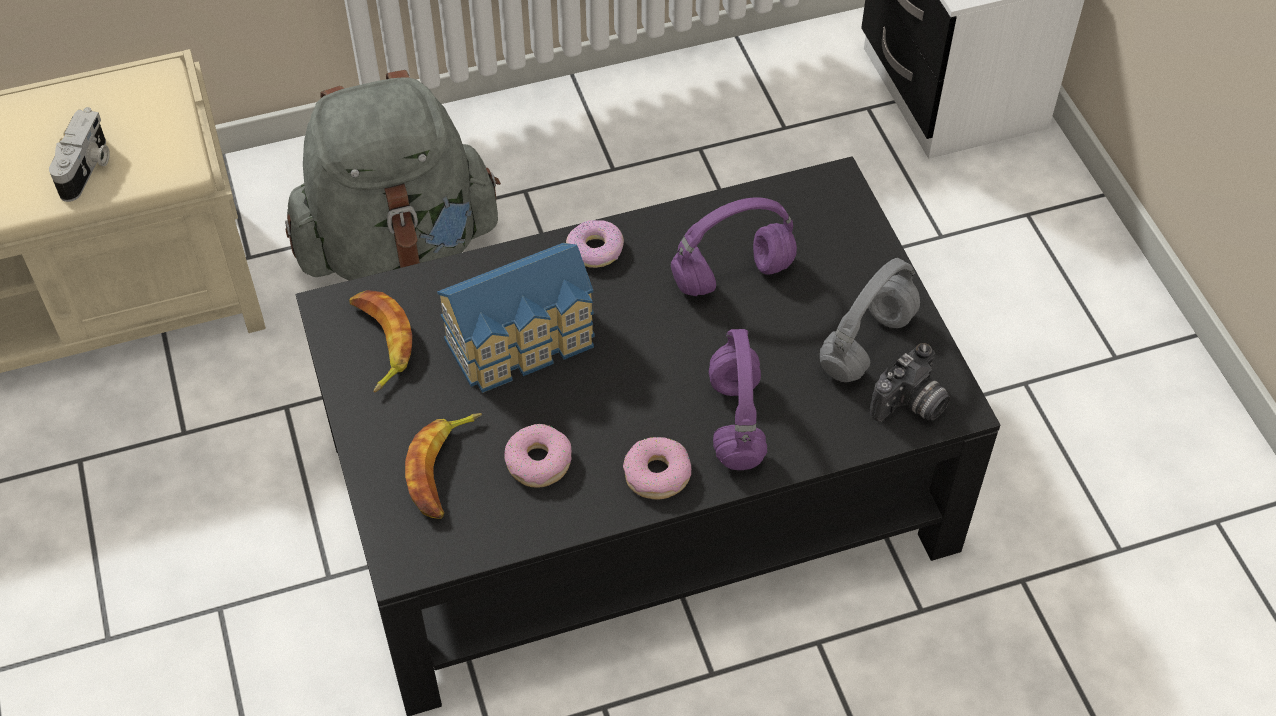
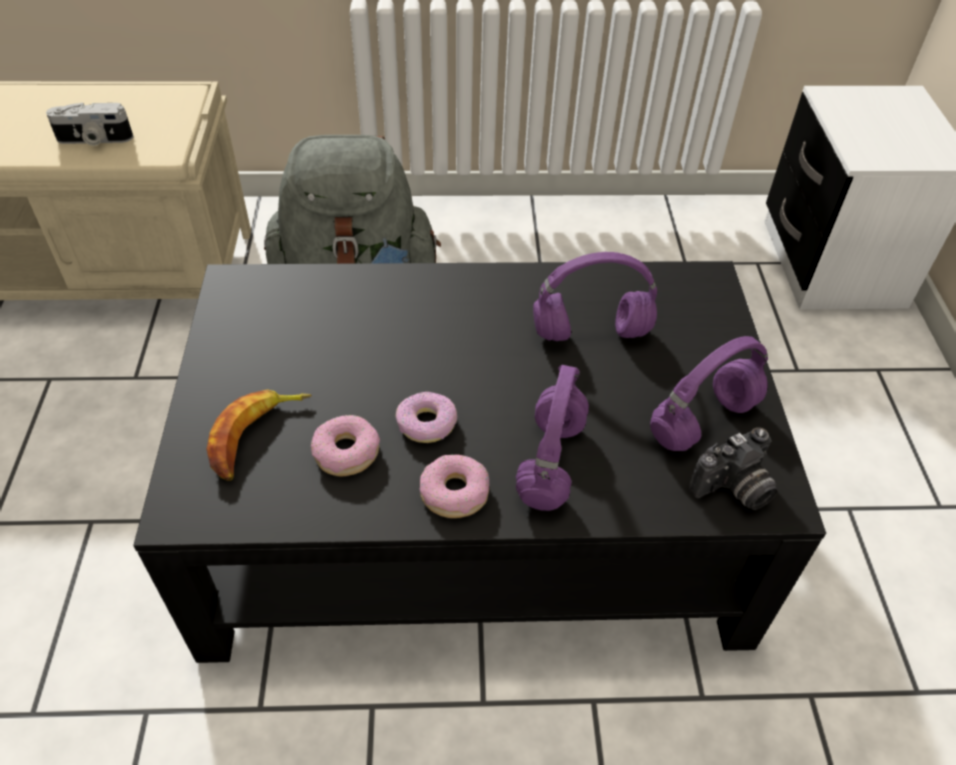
camera: 15 degrees right, 5 degrees down
(87, 168) = (94, 140): camera -> camera turned 60 degrees clockwise
(379, 343) = (255, 317): banana -> none
(524, 343) = (379, 346): toy house -> none
(595, 250) = (474, 286): donut -> donut (427, 424)
(867, 342) = (704, 419): grey headphones -> purple headphones

